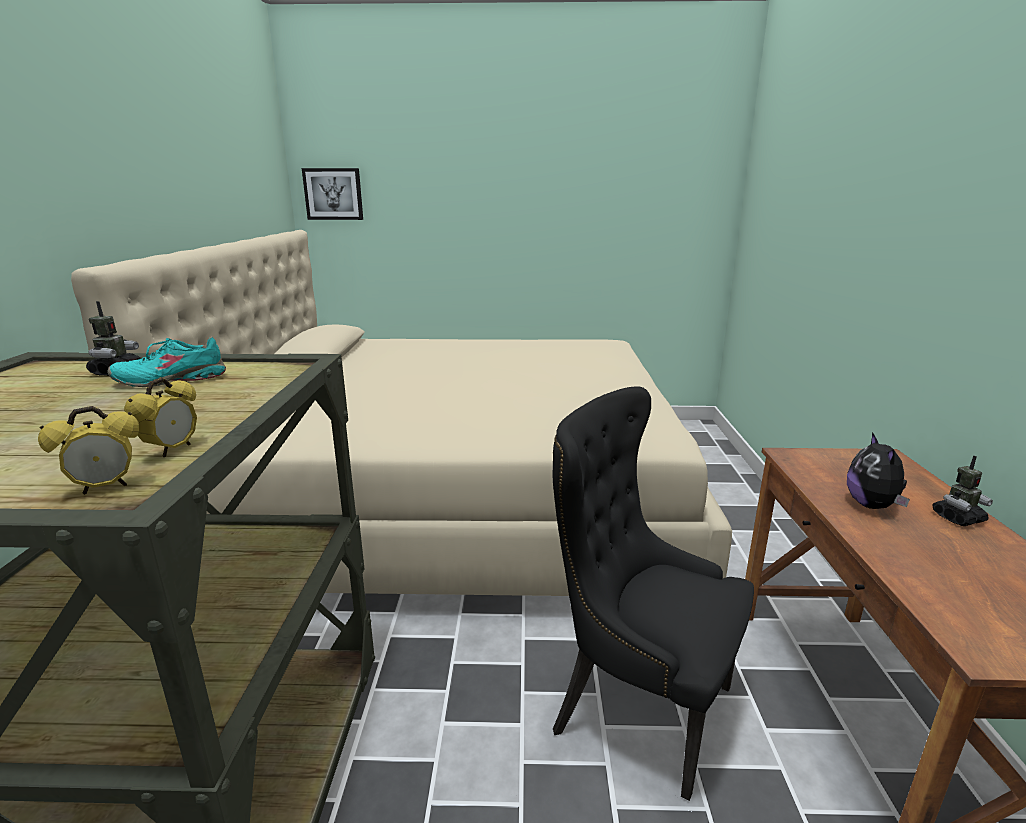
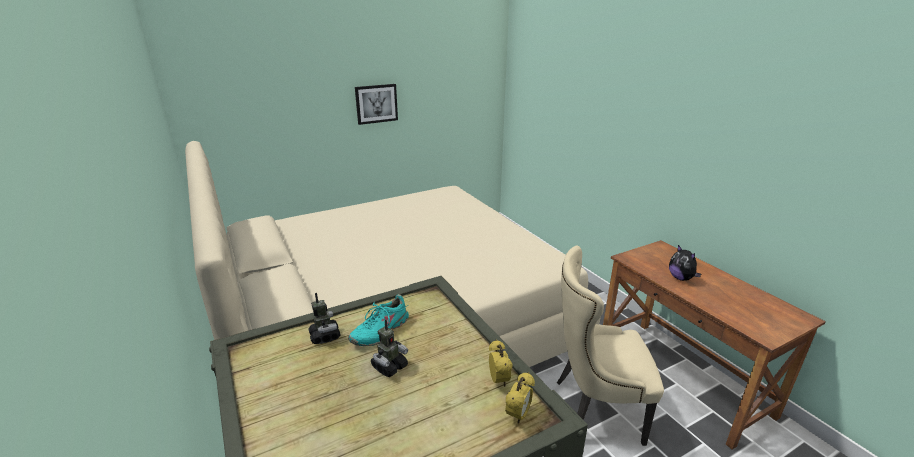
camera: 30 degrees left, 5 degrees up
(333, 194) = (208, 103): picture -> picture (376, 103)
(638, 706) = (594, 412): black chair -> beige chair
(957, 518) = (712, 275): toy robot -> toy robot (389, 367)

